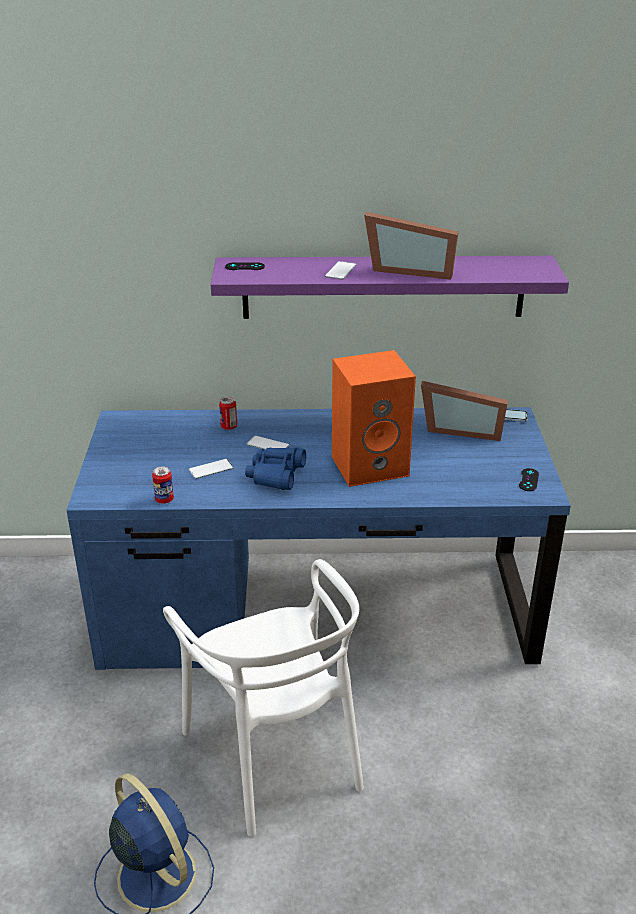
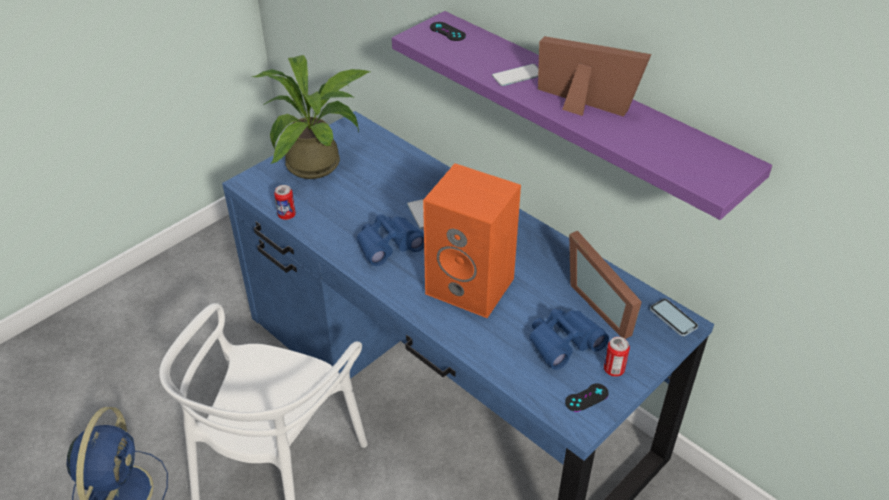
camera: 45 degrees right, 10 degrees up
(133, 455) = (320, 163): none -> potted plant
(211, 469) = (352, 209): phone -> none
(229, 427) = (418, 179): can -> can (613, 369)
(410, 270) = (582, 106): picture frame -> picture frame turned 150 degrees clockwise
(473, 462) = (564, 343): none -> blue binoculars

